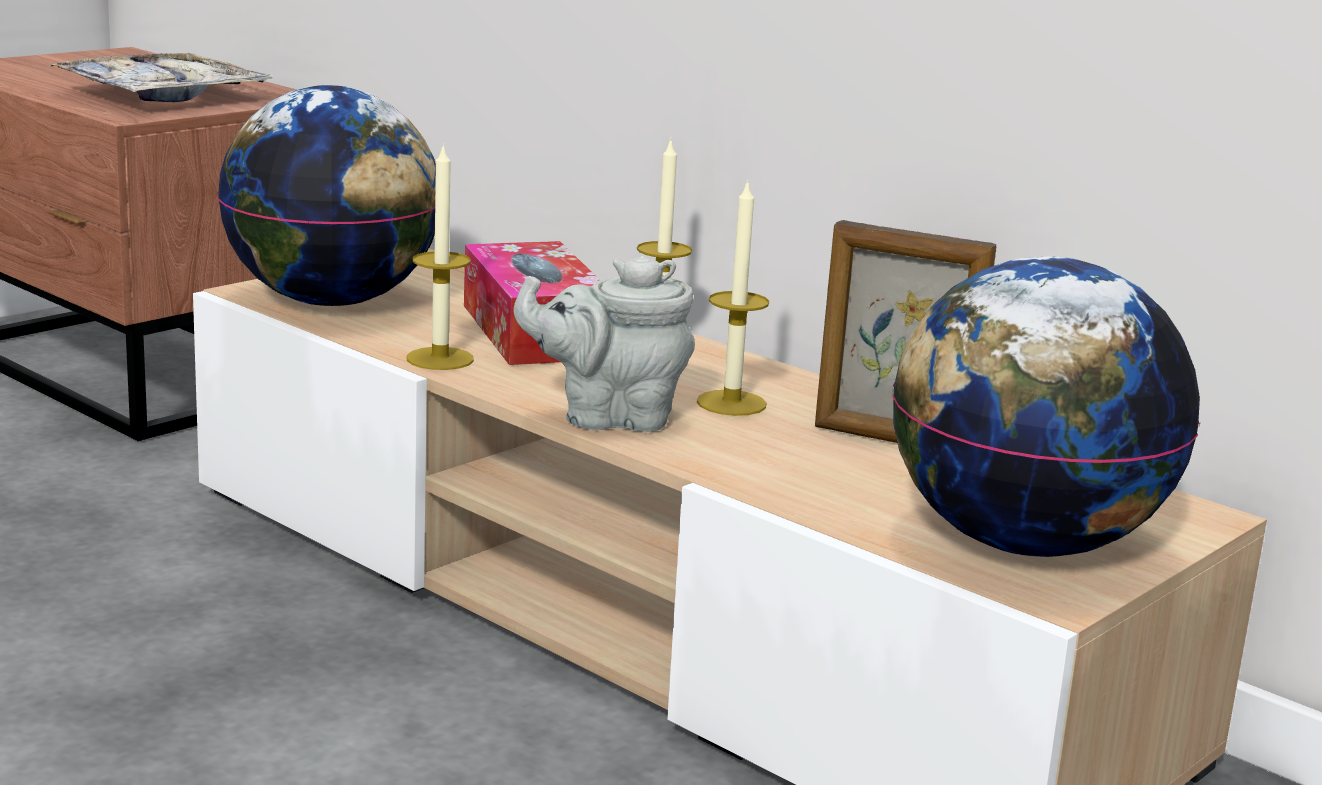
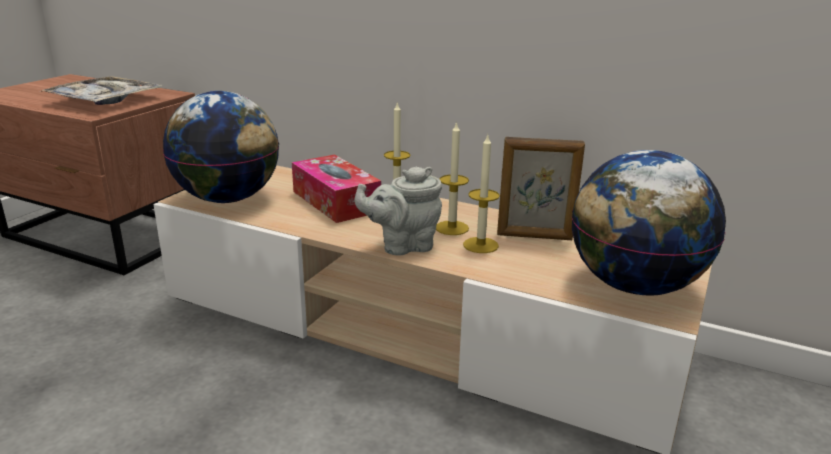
camera: 15 degrees left, 5 degrees up
(440, 359) = (301, 225): candle -> candle (480, 245)

